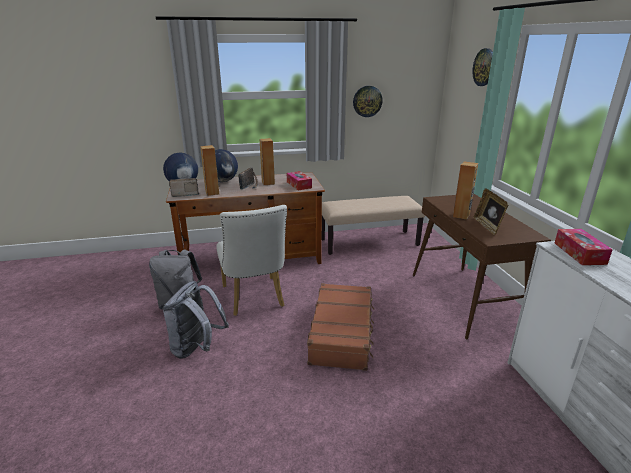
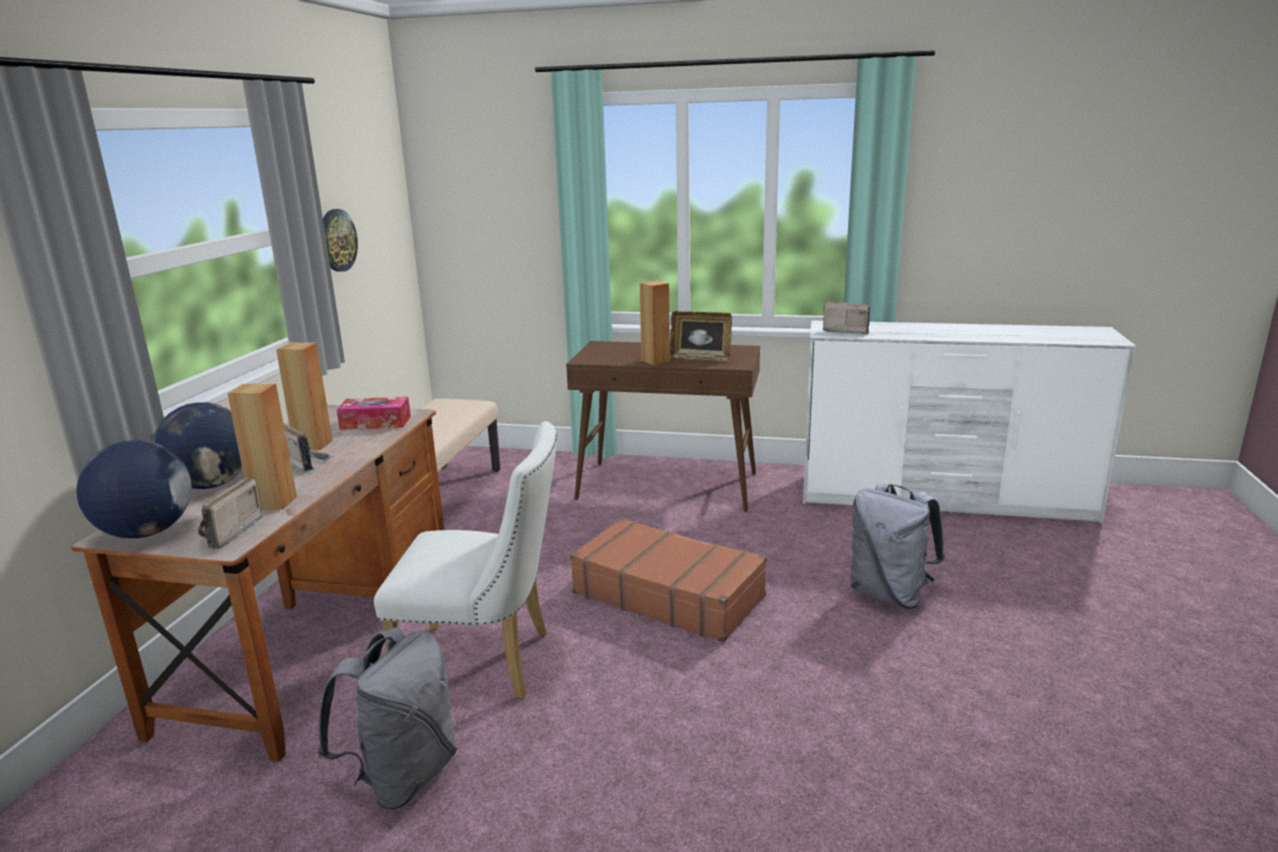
camera: 65 degrees left, 5 degrees down
(197, 348) = (593, 766): grey backpack -> grey backpack (890, 594)
(484, 67) = (519, 156): wall clock -> none
(579, 253) = (845, 331): tissue box -> radio

